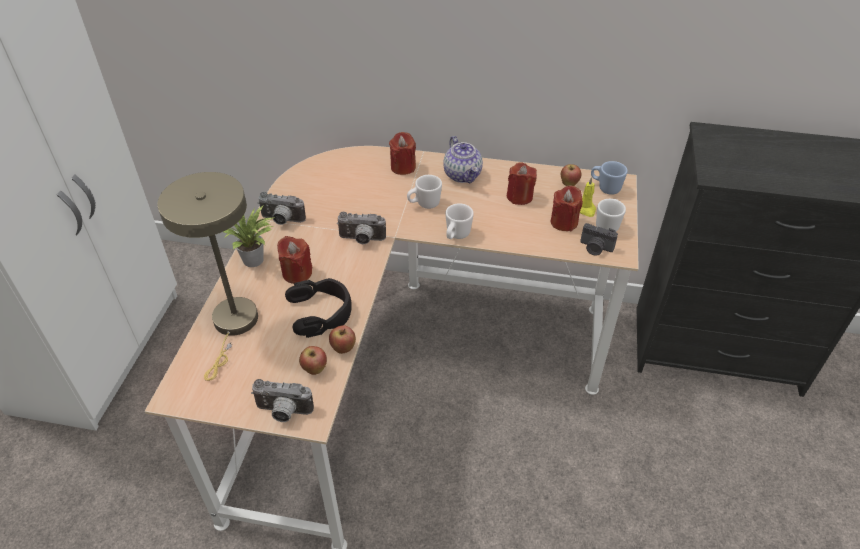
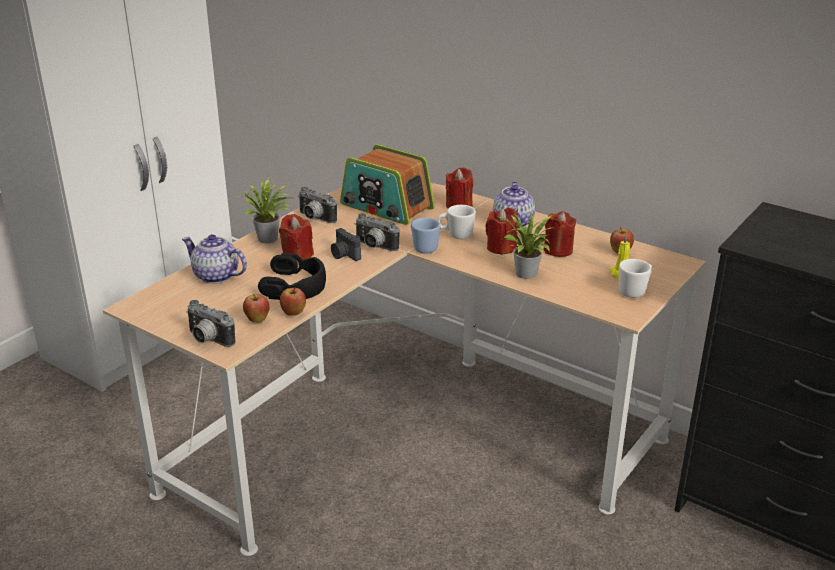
camera: 25 degrees right, 15 degrees down
(234, 325) = (215, 276): beige table lamp -> teapot
(339, 187) = (386, 207): none -> radio
(456, 236) = (467, 264): white mug -> none
(513, 234) = (526, 275): none -> potted plant
(564, 222) = (588, 278): red candle -> red candle (501, 248)
(595, 248) = (604, 305): camera -> camera (344, 255)
(605, 188) = (659, 263): blue mug -> blue mug (422, 247)

